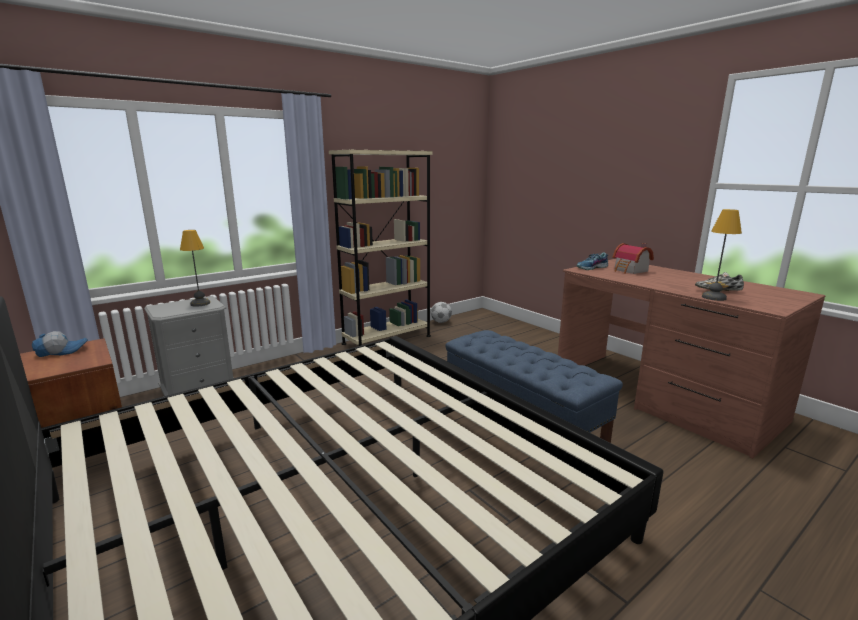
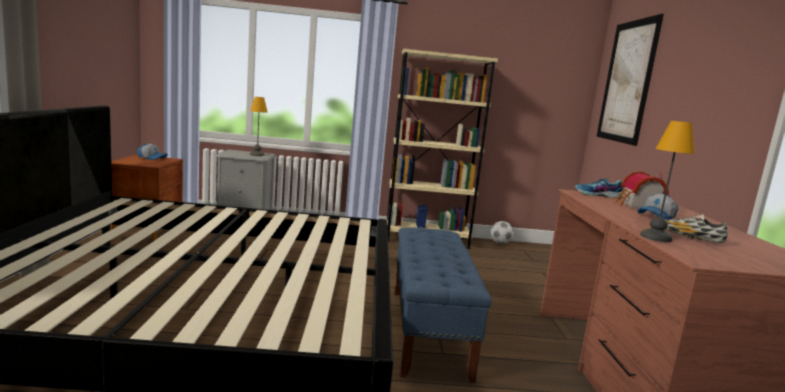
camera: 35 degrees right, 5 degrees down
(530, 162) = (627, 81): none -> picture
(661, 277) = (657, 216): none -> cap

